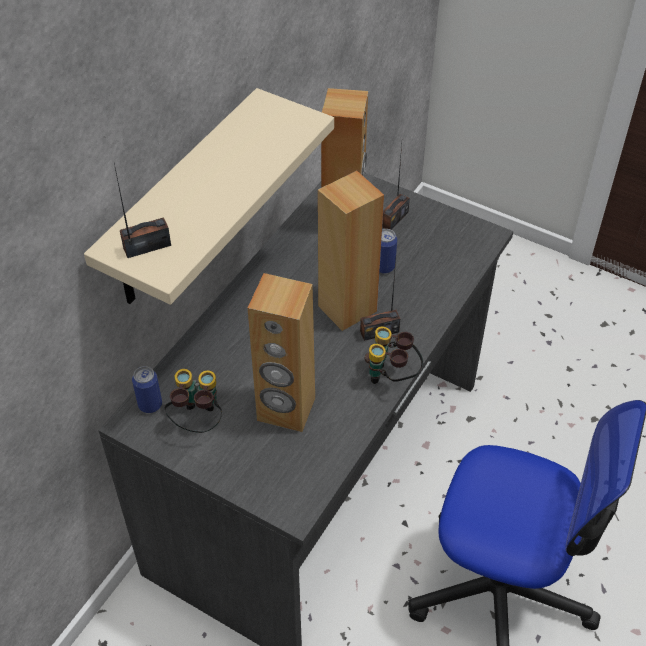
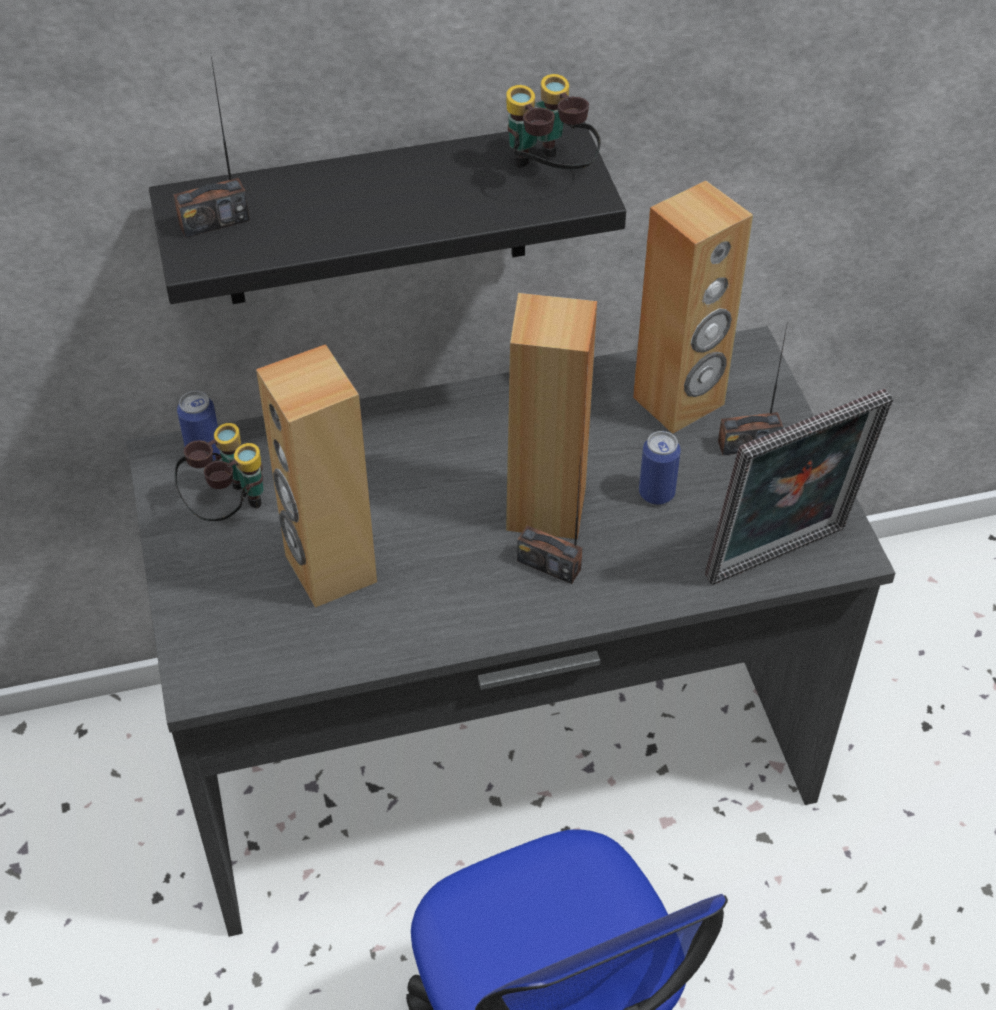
camera: 45 degrees right, 0 degrees up
(147, 247) = (214, 222): radio -> radio turned 135 degrees clockwise
(182, 203) = (375, 216): beige shelf -> black shelf
(392, 377) = (493, 628): binoculars -> binoculars (547, 174)
(466, 257) = (780, 559): none -> picture frame

